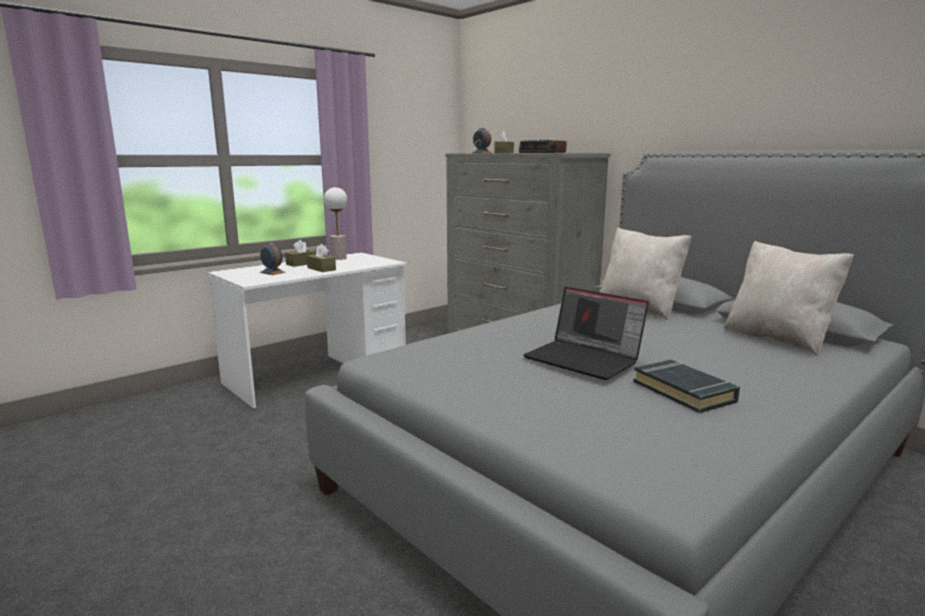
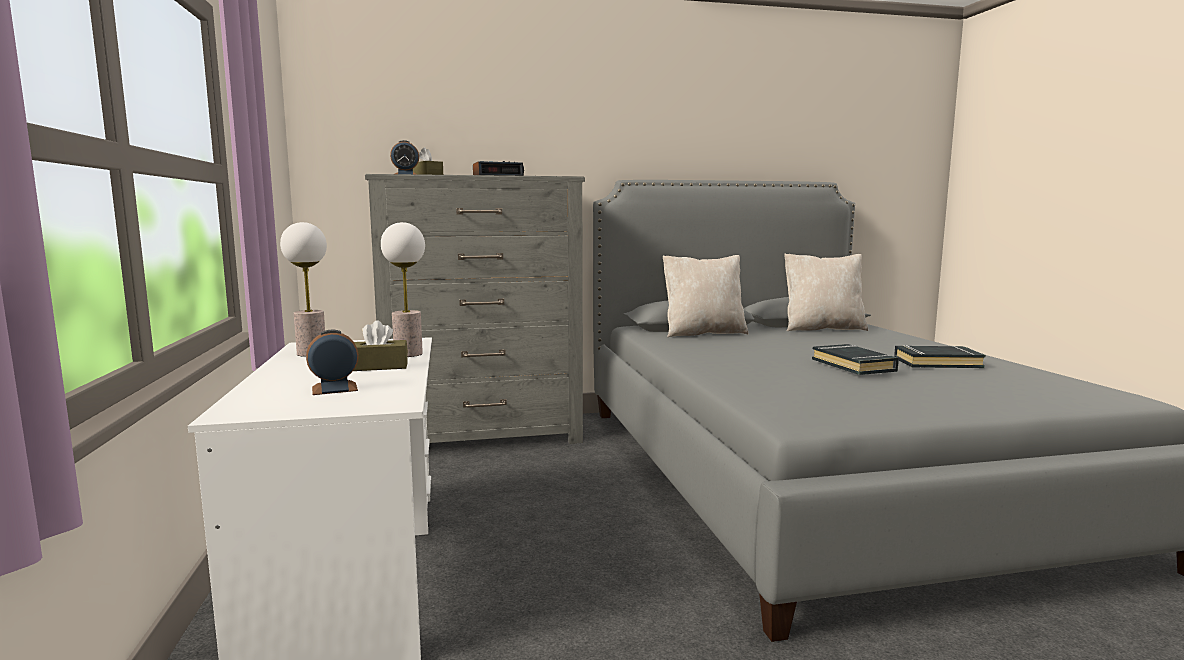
camera: 60 degrees left, 5 degrees down
(302, 263) = (301, 370): brown tissue box -> none
(355, 267) = (408, 354): none -> table lamp
(585, 359) = (853, 365): laptop -> black book

